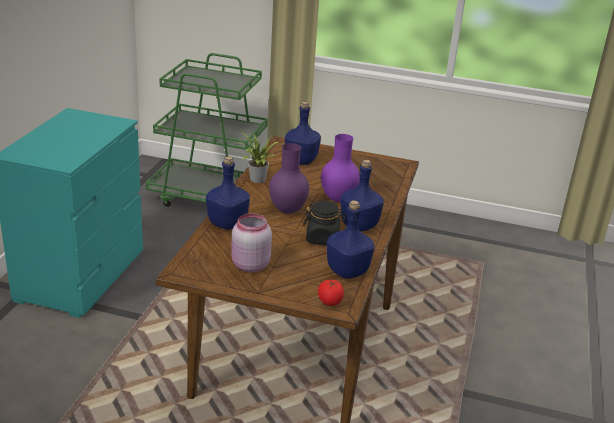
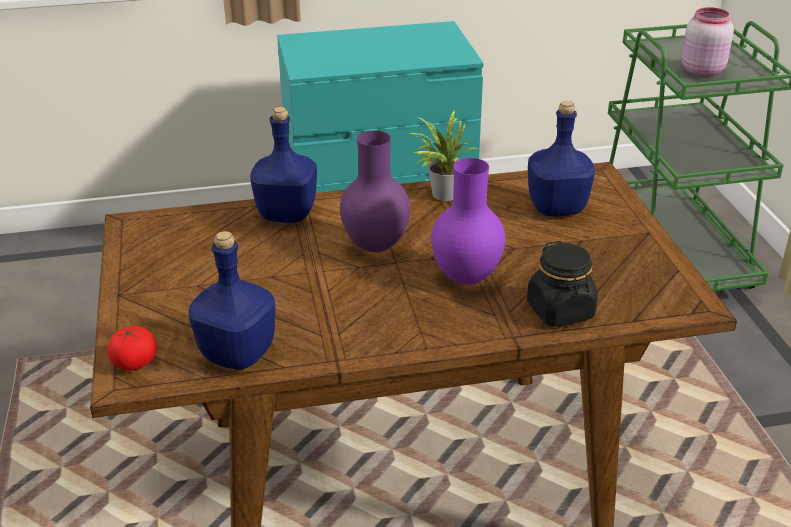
camera: 65 degrees right, 5 degrees up
(249, 265) = (186, 266): pink jar -> pink jar (701, 70)
(322, 239) = (319, 302): black jar -> black jar (560, 311)
(360, 226) = (398, 324): blue bottle -> none

